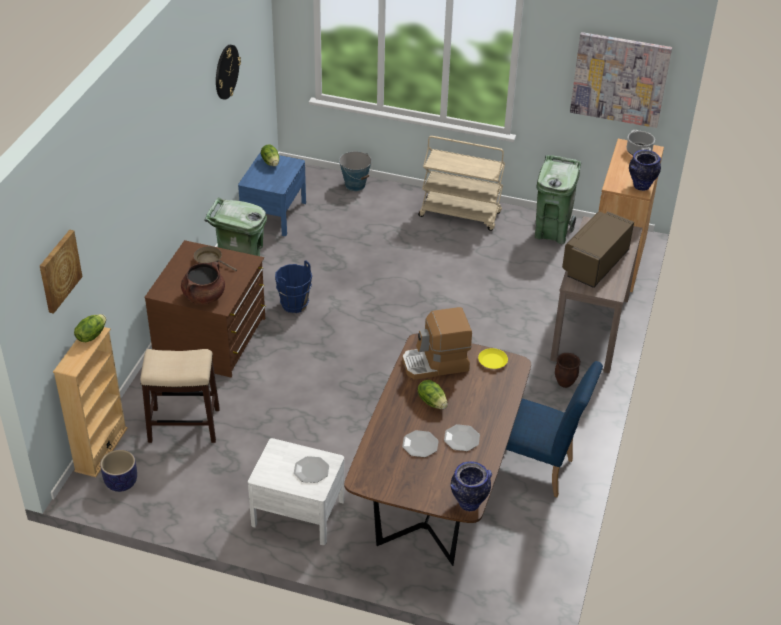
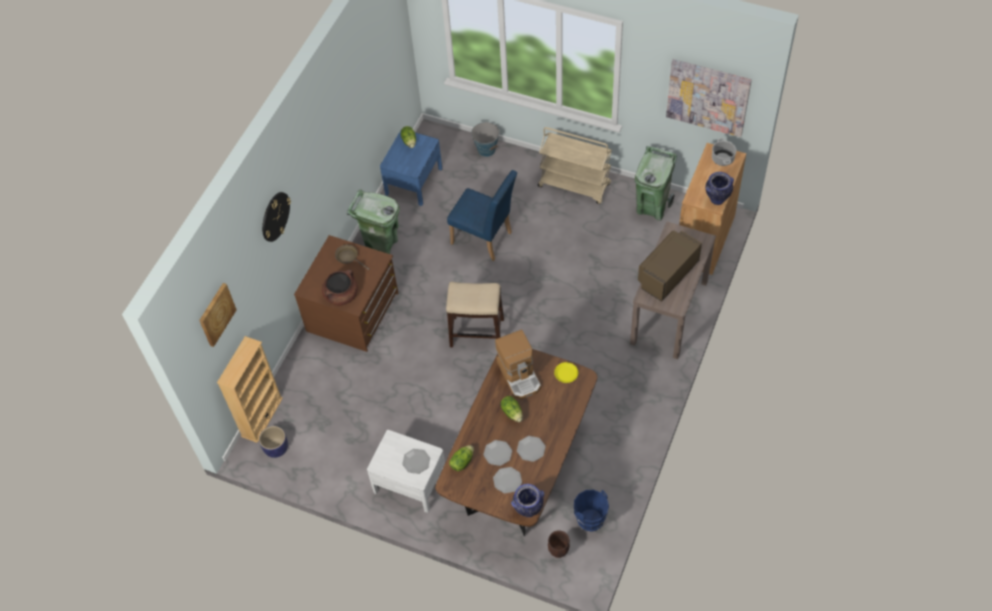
camera: 10 degrees right, 15 degrees up
(91, 335) = (246, 348): lettuce -> lettuce (462, 462)
(183, 425) = (326, 397): stool -> stool (476, 332)
(226, 71) = (363, 87): wall clock -> wall clock (275, 216)
(294, 305) = (423, 279): blue bucket -> blue bucket (590, 520)
(436, 364) = (519, 375): coffee machine -> coffee machine turned 105 degrees counterclockwise
(436, 473) = (507, 480): none -> plate
(539, 470) = (604, 452): blue chair -> blue chair (485, 240)
(565, 383) = (639, 367): brown planter -> brown planter (559, 551)

